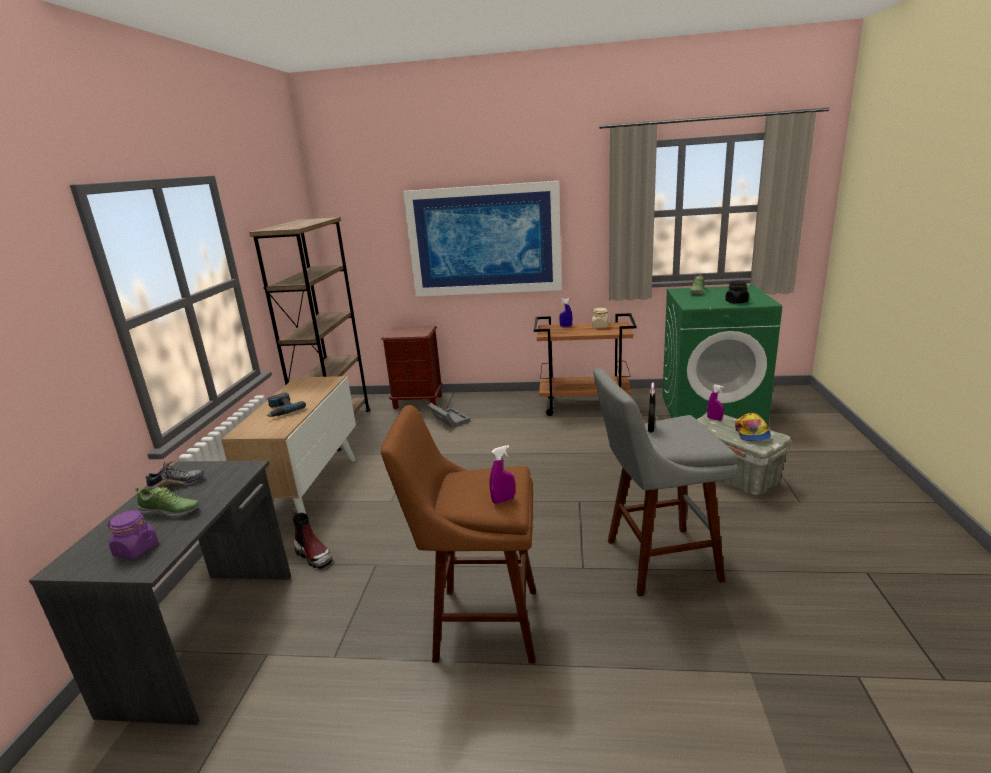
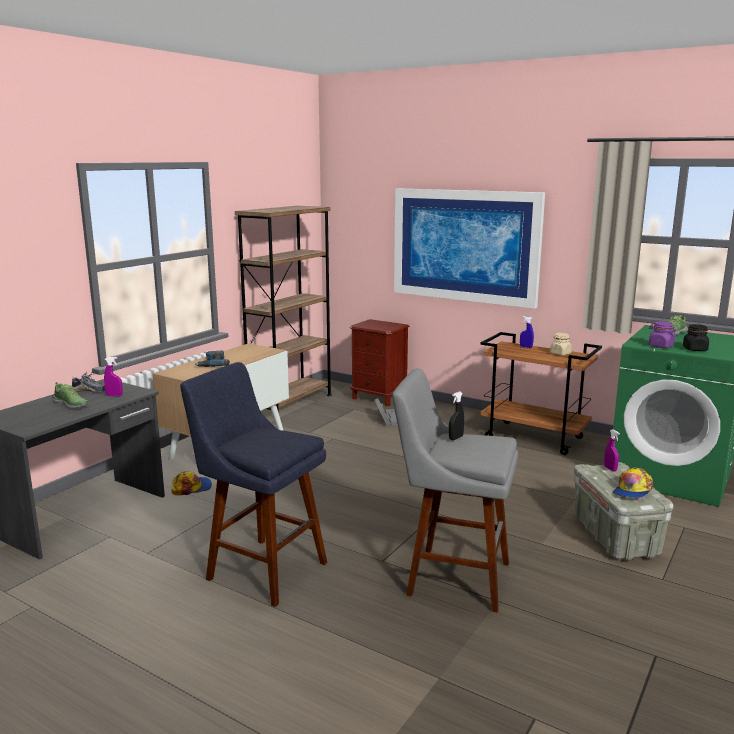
camera: 25 degrees right, 5 degrees down
(136, 549) = (33, 419): purple jar -> purple jar (660, 346)
(314, 555) = (191, 488): boot -> cap
(478, 624) = (261, 568): brown stool -> blue stool
(503, 500) = (268, 451): purple spray bottle -> purple spray bottle (114, 395)

